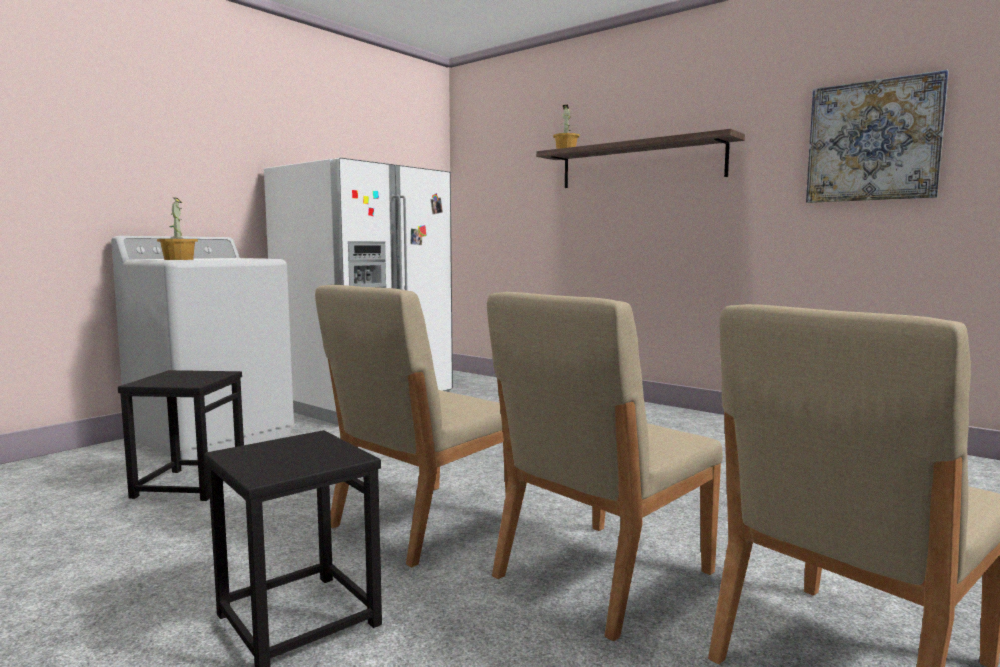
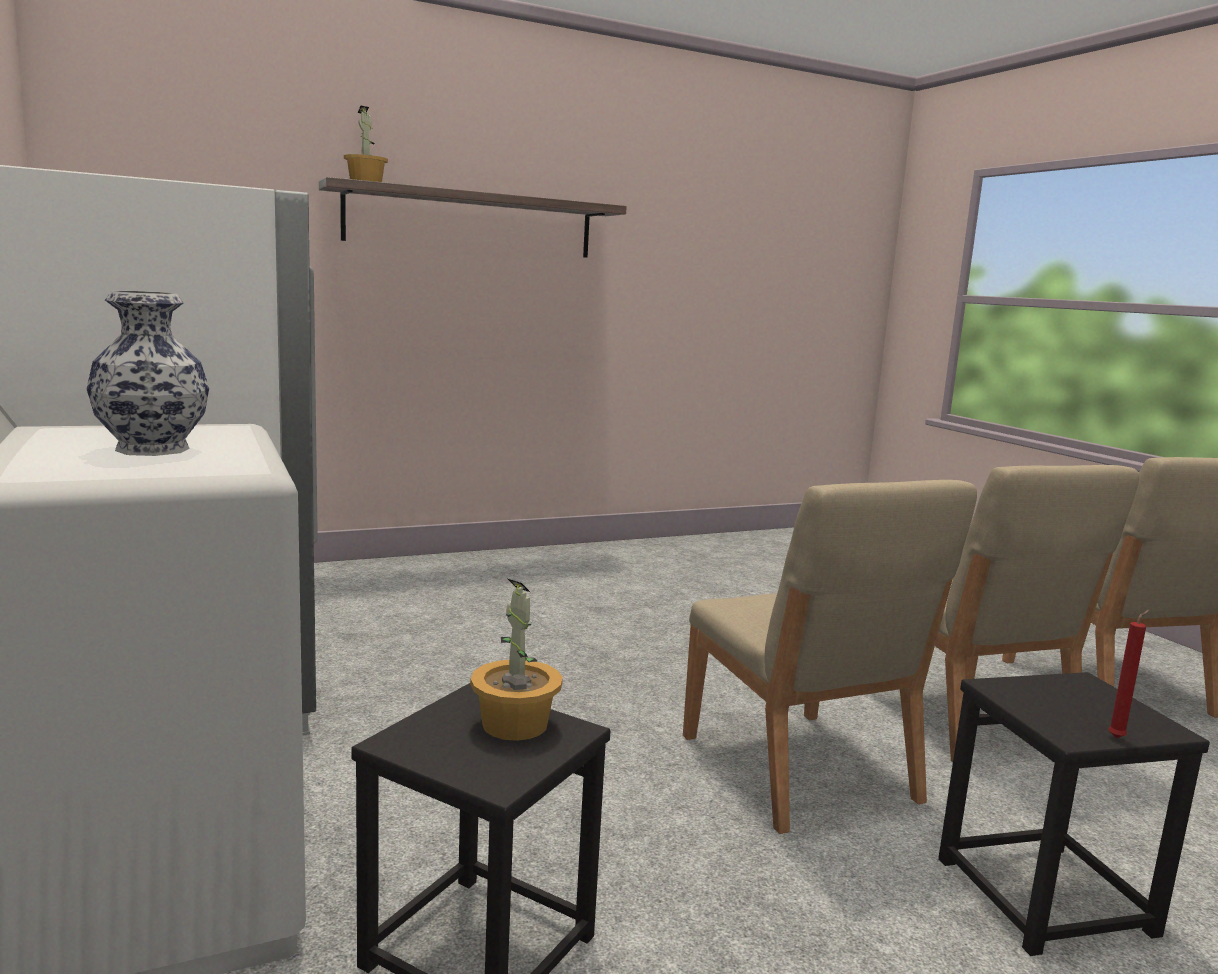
camera: 65 degrees left, 5 degrees up
(178, 259) = (220, 468): potted plant -> potted plant (514, 725)
(207, 258) = (151, 449): none -> vase
(236, 463) = (1118, 737): none -> red candle
(873, 141) = (721, 241): picture -> none

